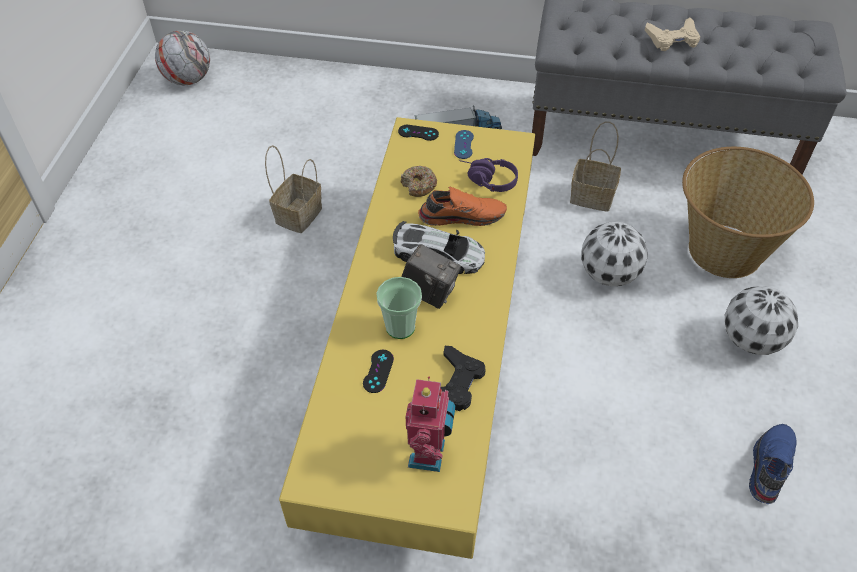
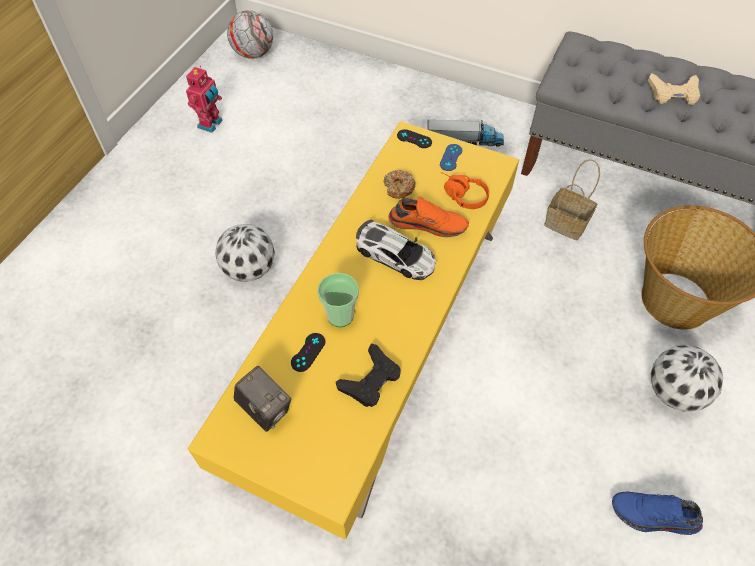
camera: 15 degrees right, 5 degrees up
(299, 214) = (307, 188): basket -> none
(429, 292) = (376, 289): camera -> camera (265, 409)
(429, 454) = (327, 440): toy robot -> toy robot (211, 124)
(486, 180) = (460, 195): purple headphones -> orange headphones
(607, 275) = (558, 300): football -> football (248, 269)
(768, 465) = (653, 517): blue shoe -> blue shoe turned 120 degrees counterclockwise

